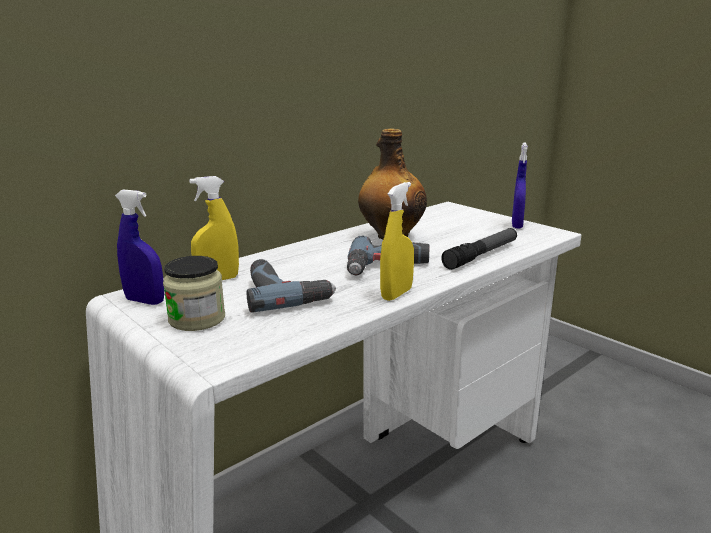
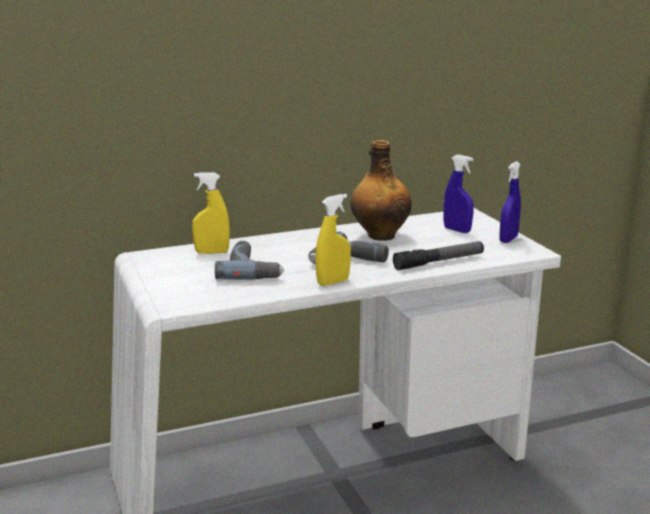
camera: 20 degrees right, 0 degrees up
(145, 301) = (152, 261): blue spray bottle -> blue spray bottle (457, 230)
(197, 319) = (178, 278): jar -> none

